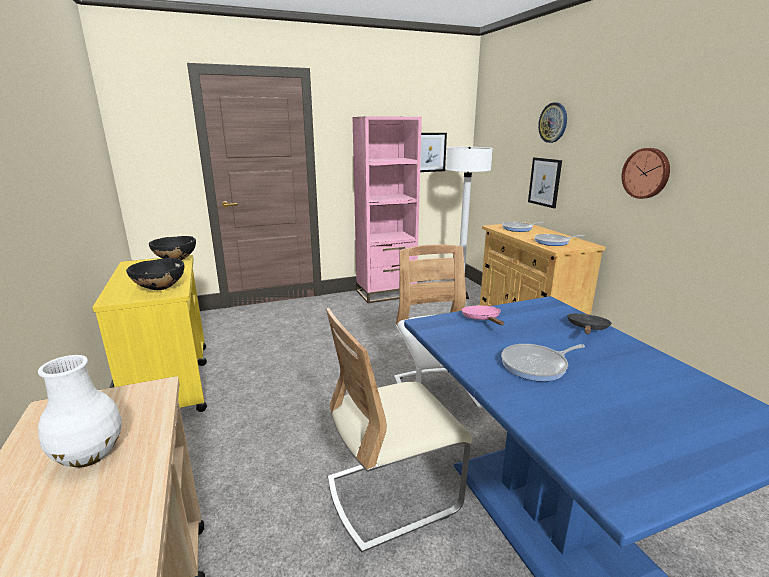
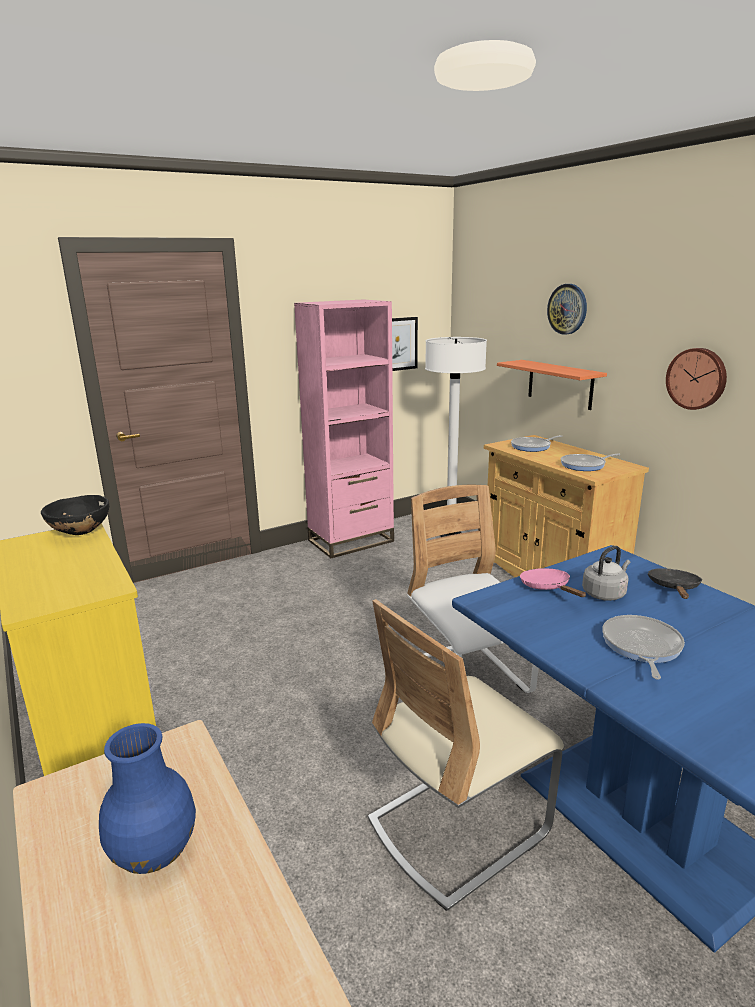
camera: 10 degrees left, 0 degrees up
(89, 455) = (153, 853): white vase -> blue vase
(160, 289) = (87, 583): black bowl -> none
(527, 327) = (605, 593): none -> grey kettle
(537, 365) = (641, 646): frying pan -> frying pan turned 135 degrees clockwise
(545, 182) = (560, 384): picture -> shelf

